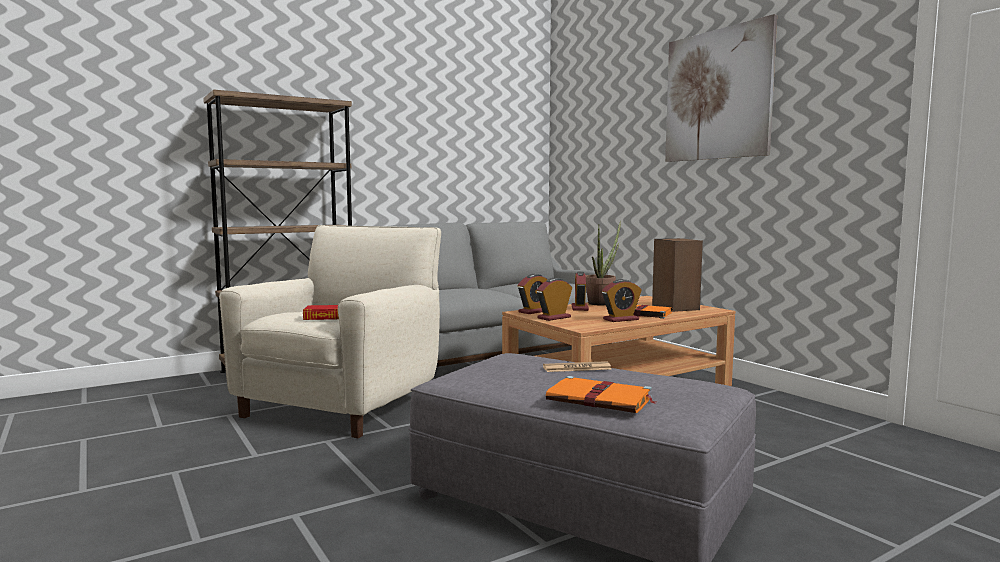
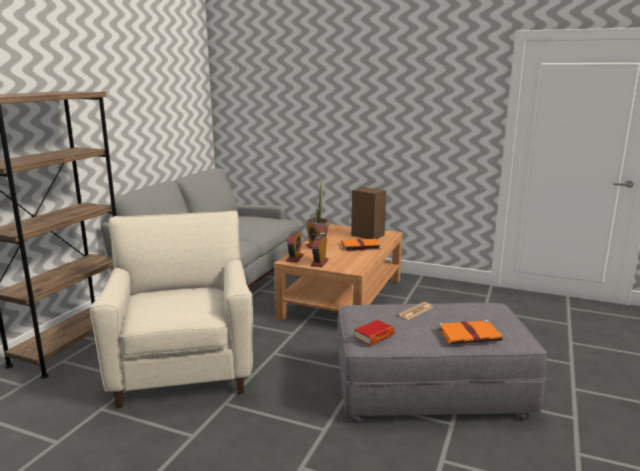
camera: 35 degrees left, 10 degrees up
(325, 317) = (193, 308): book -> book (374, 336)
(621, 319) = (360, 256): alarm clock -> none
(717, 95) = (376, 83): picture -> none

